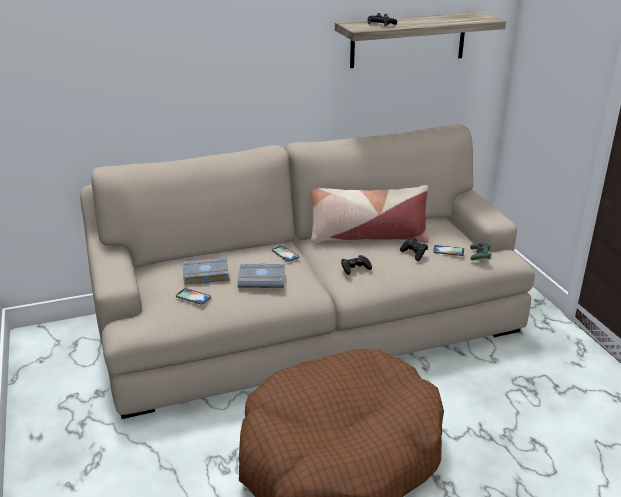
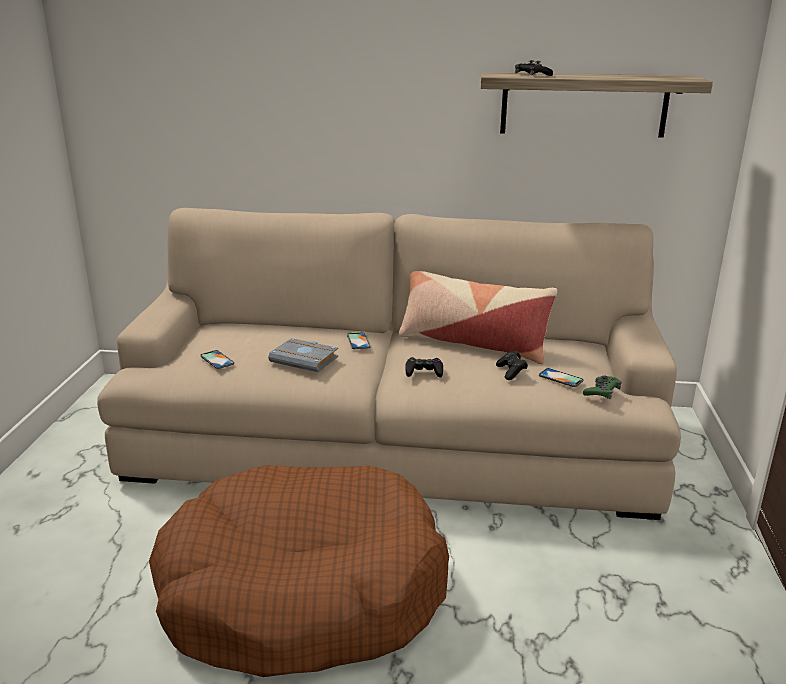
camera: 25 degrees right, 5 degrees down
(204, 275) = (251, 343): grey book -> none

